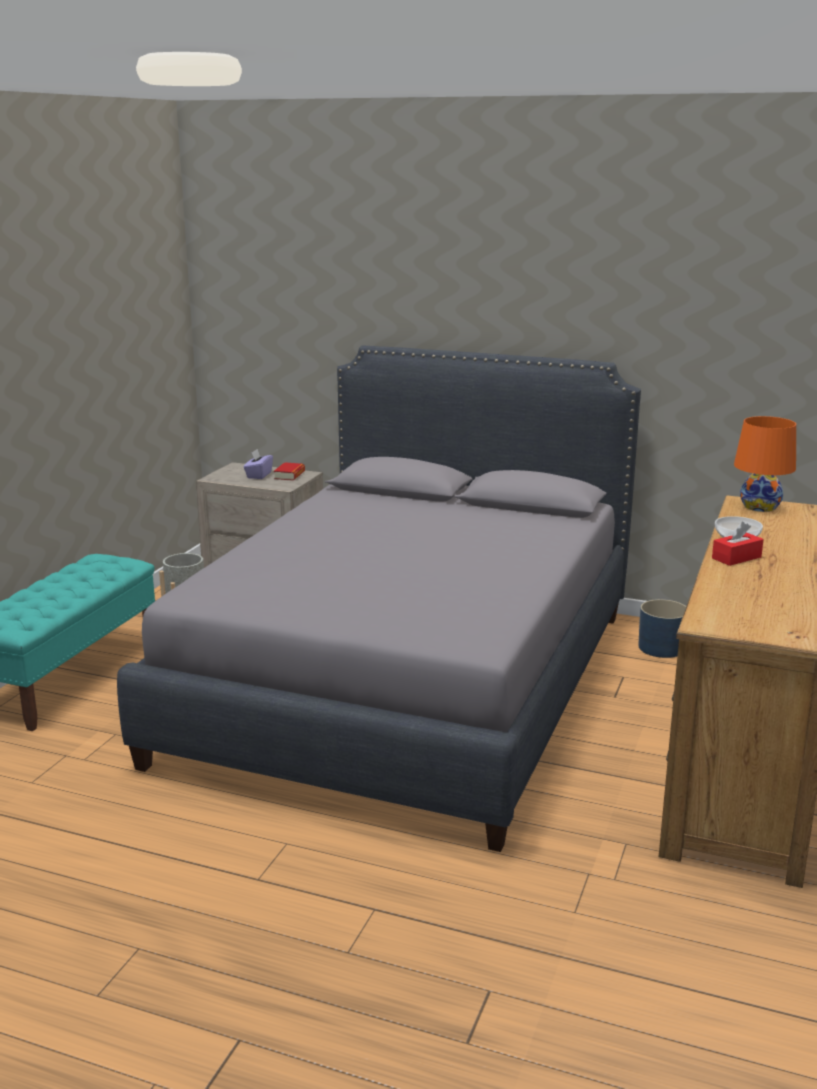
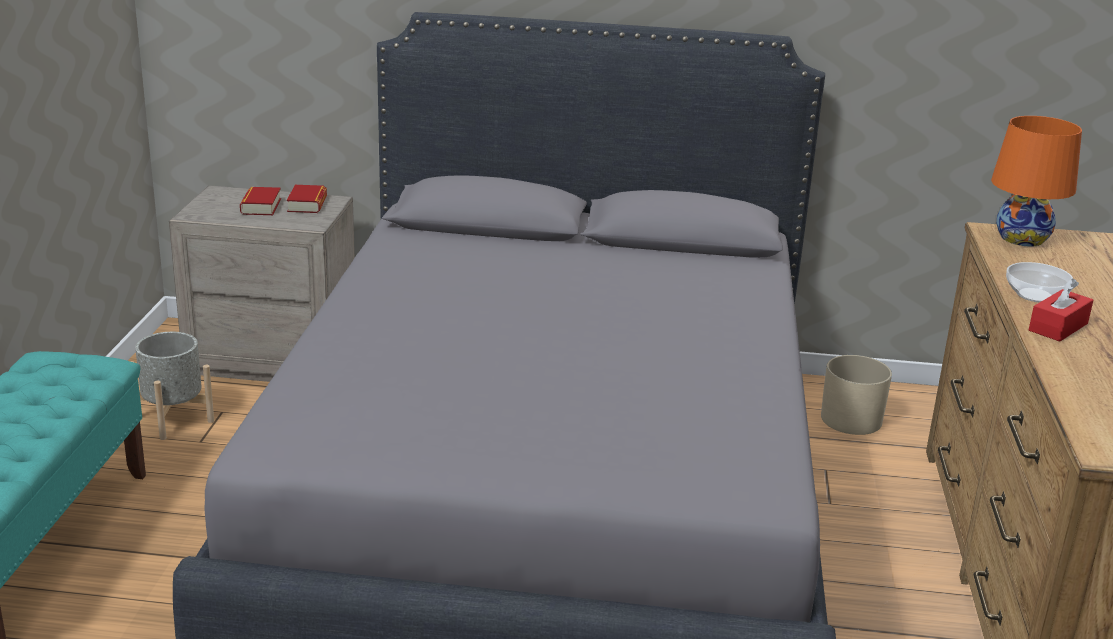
camera: 15 degrees left, 5 degrees up
(258, 475) = (261, 206): purple tissue box -> book
(661, 648) = (851, 419): blue planter -> beige planter

